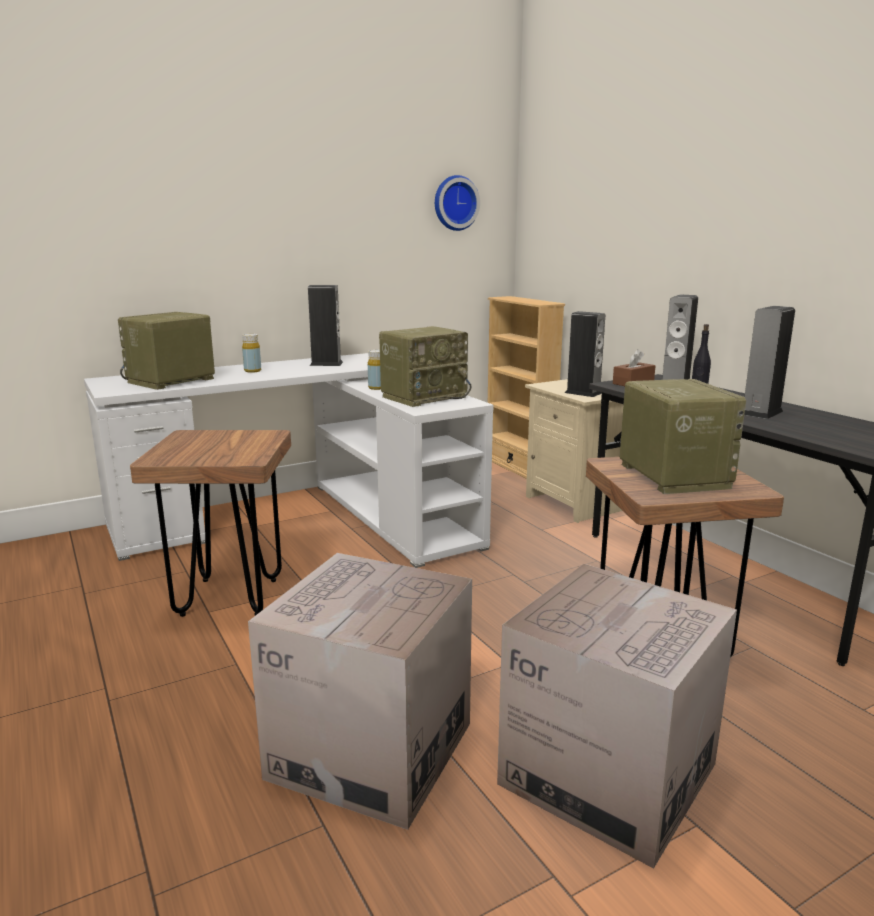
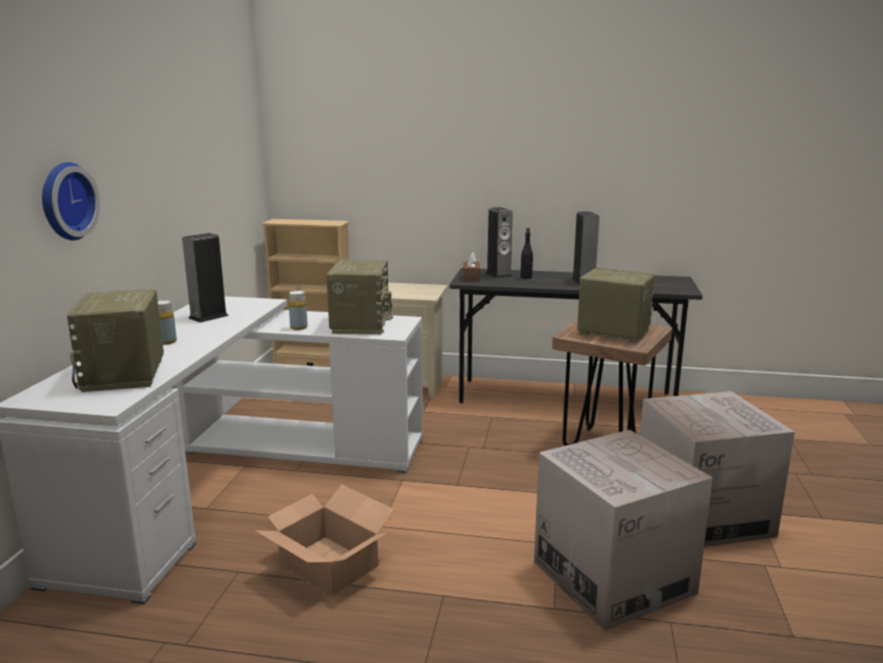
camera: 50 degrees left, 0 degrees up
(230, 597) = (329, 564): brown stool -> cardboard box
(454, 203) = (233, 135): wall clock -> wall clock (64, 201)
(583, 393) = (415, 293): speaker -> none

